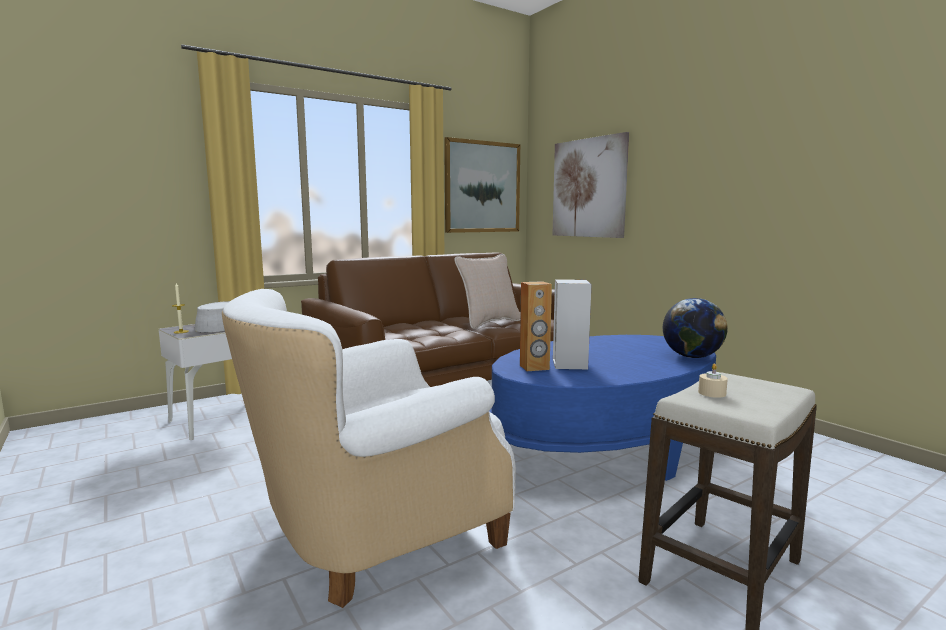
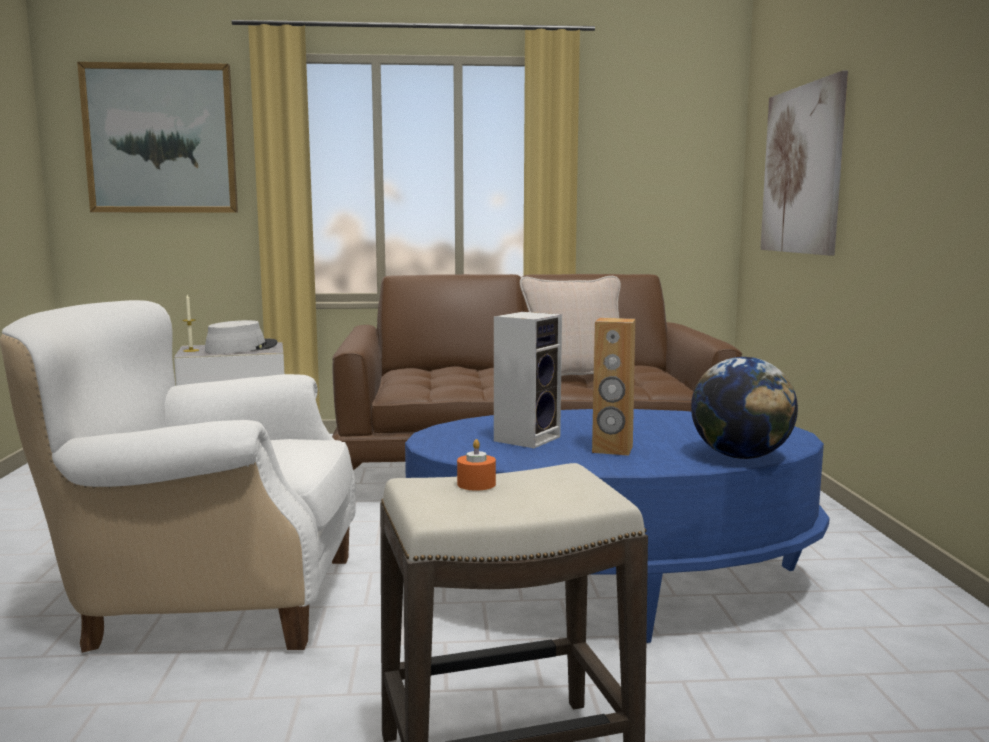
camera: 30 degrees right, 0 degrees up
(482, 187) = (655, 173): picture -> picture (160, 139)
(534, 367) = (471, 436): brown speaker -> brown speaker (612, 449)
(712, 393) = (476, 484): beige candle -> orange candle

